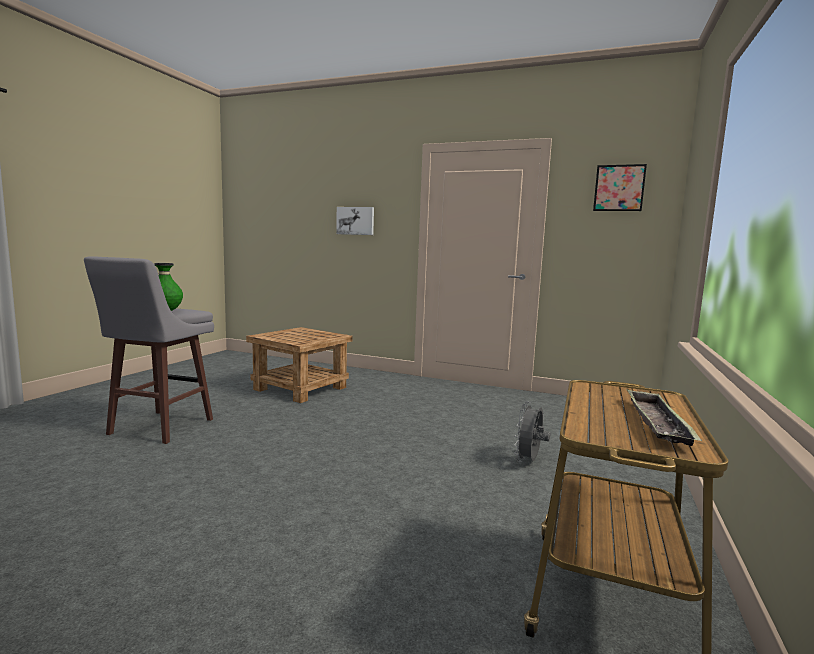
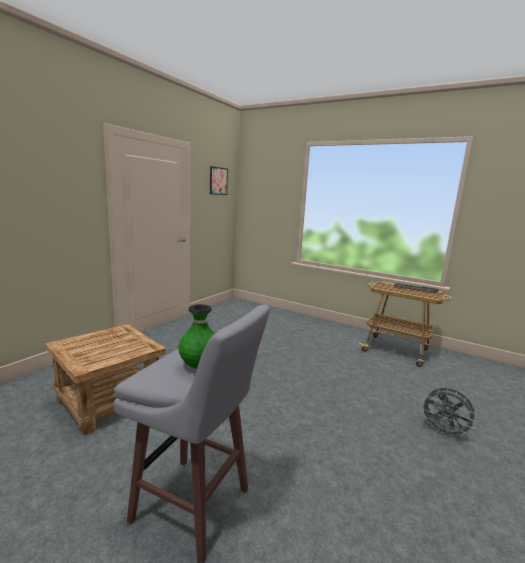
camera: 80 degrees left, 5 degrees up
(355, 221) = (33, 199): picture -> none
(529, 461) = (295, 338): grey fan -> grey fan (444, 432)

